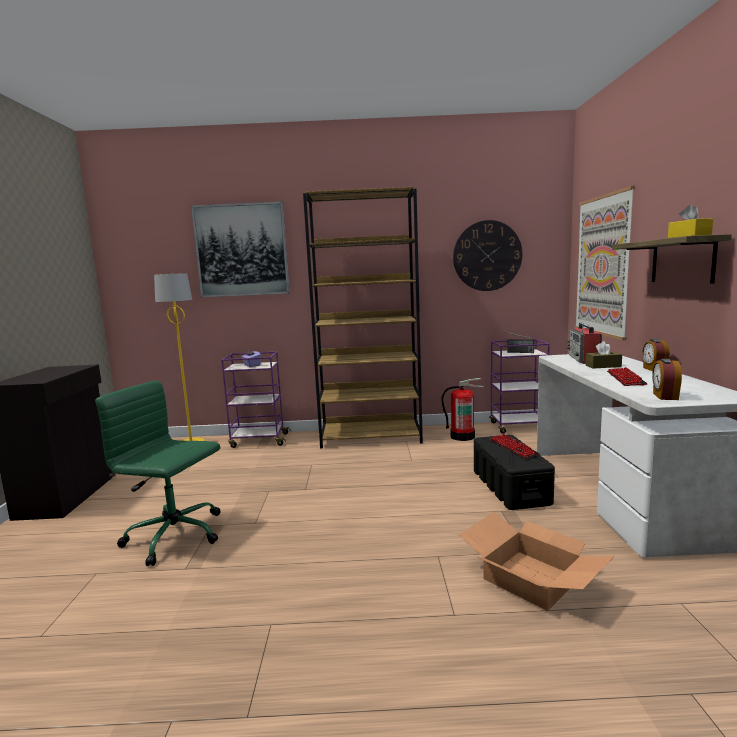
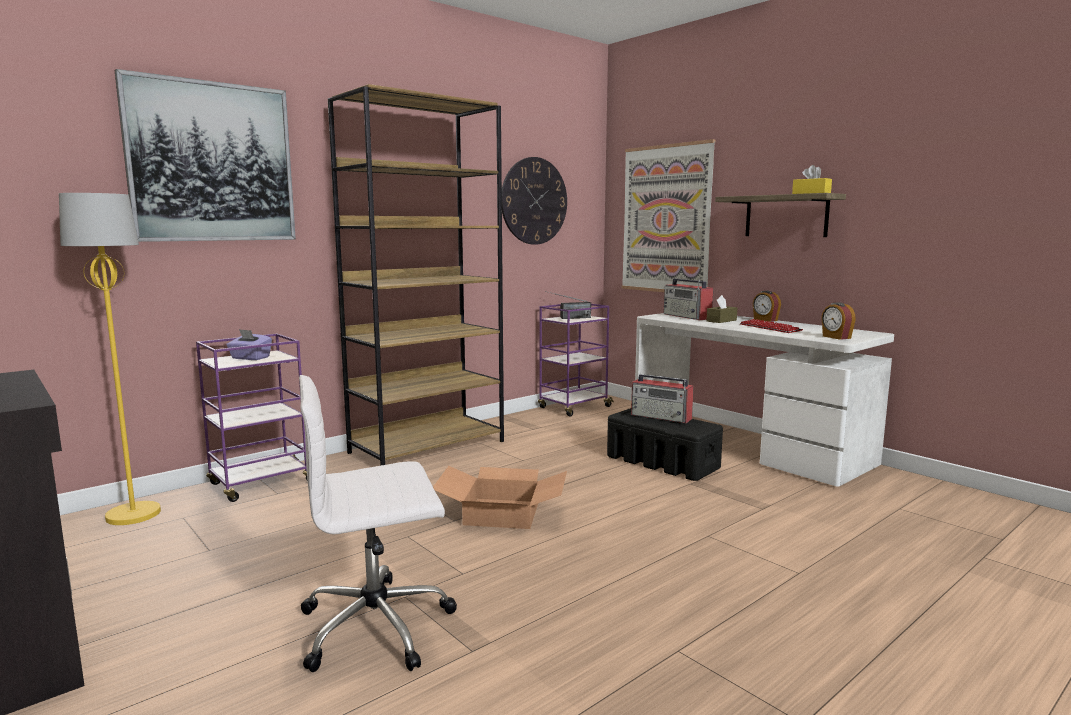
camera: 40 degrees left, 0 degrees up
(176, 536) = (378, 625): green office chair -> white office chair
(462, 436) = (534, 426): fire extinguisher -> none
(513, 447) = (661, 417): keyboard -> radio
(533, 578) = (801, 526): cardboard box -> cardboard box (503, 513)

